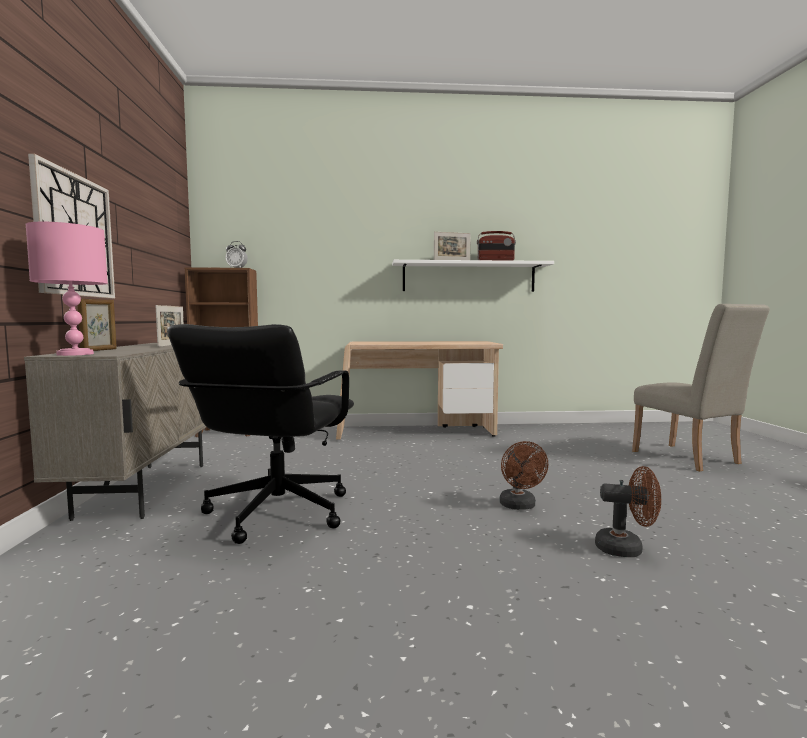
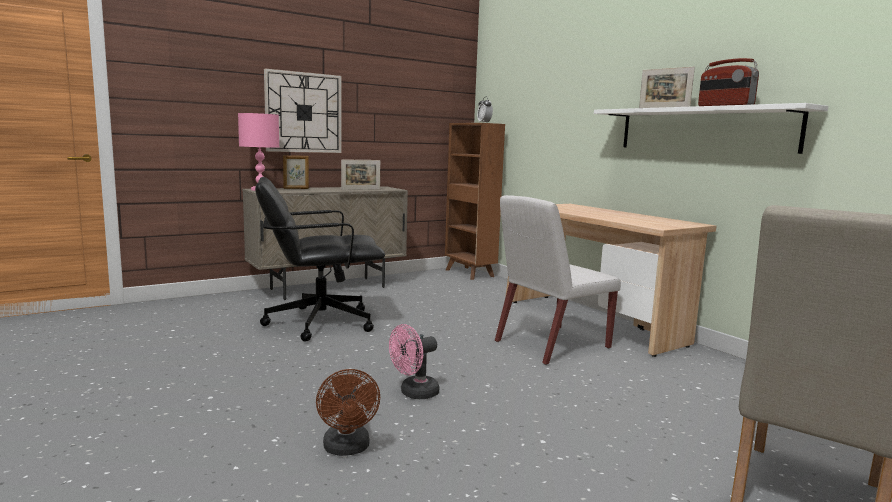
camera: 60 degrees right, 5 degrees up
(450, 450) = (551, 345): none -> white chair
(519, 506) = (414, 393): brown fan -> pink fan

